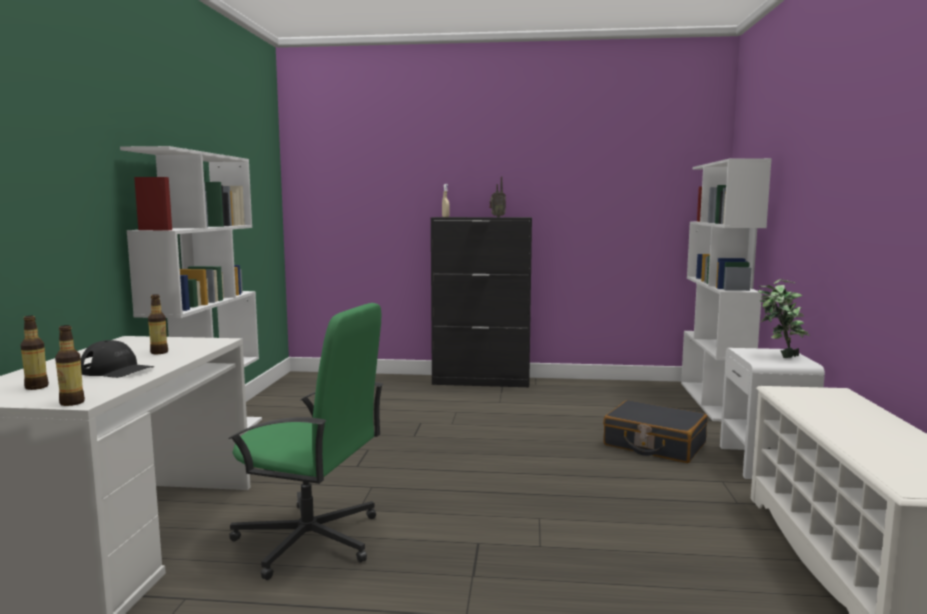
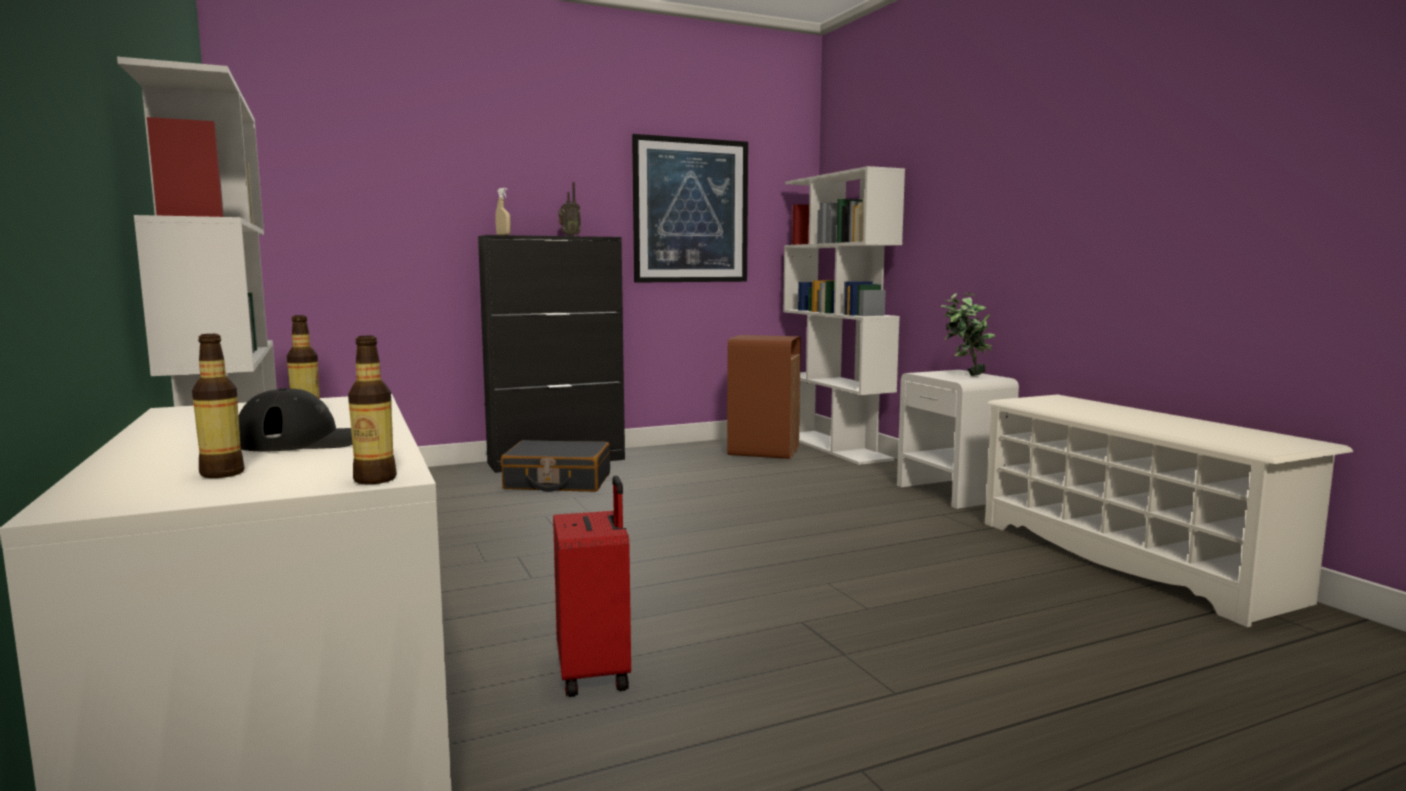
camera: 30 degrees left, 0 degrees up
(310, 540) = (596, 672): green office chair -> red suitcase
(604, 194) = (691, 211): none -> picture
(645, 396) = (764, 452): none -> brown trash can
(654, 444) = (837, 494): black suitcase -> black suitcase (557, 482)

